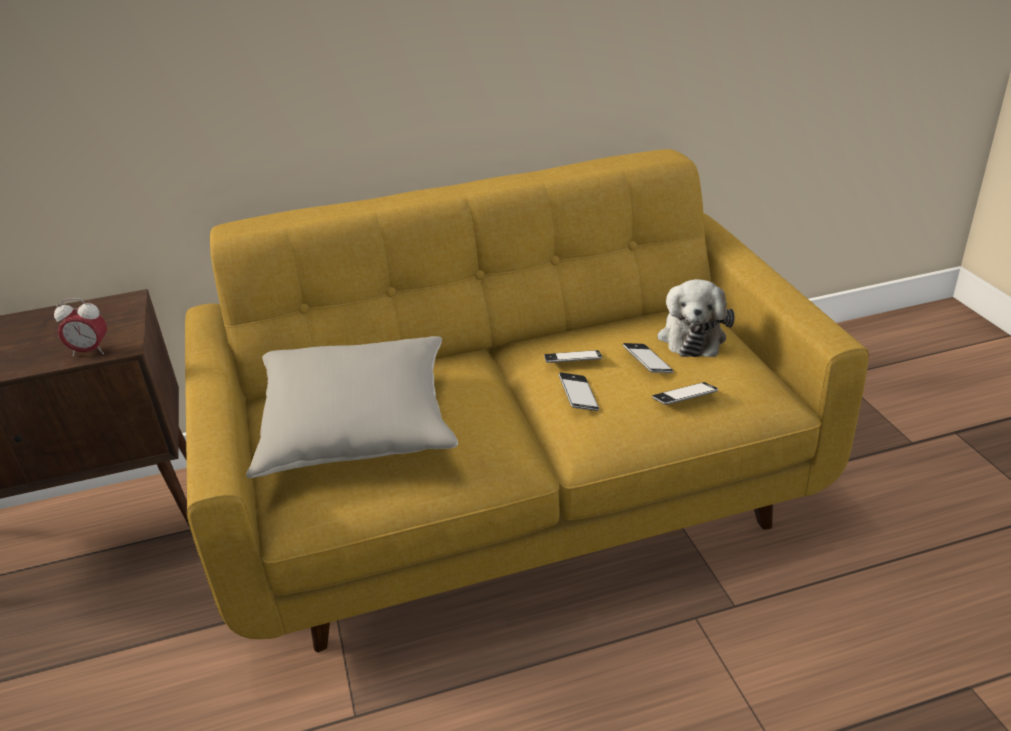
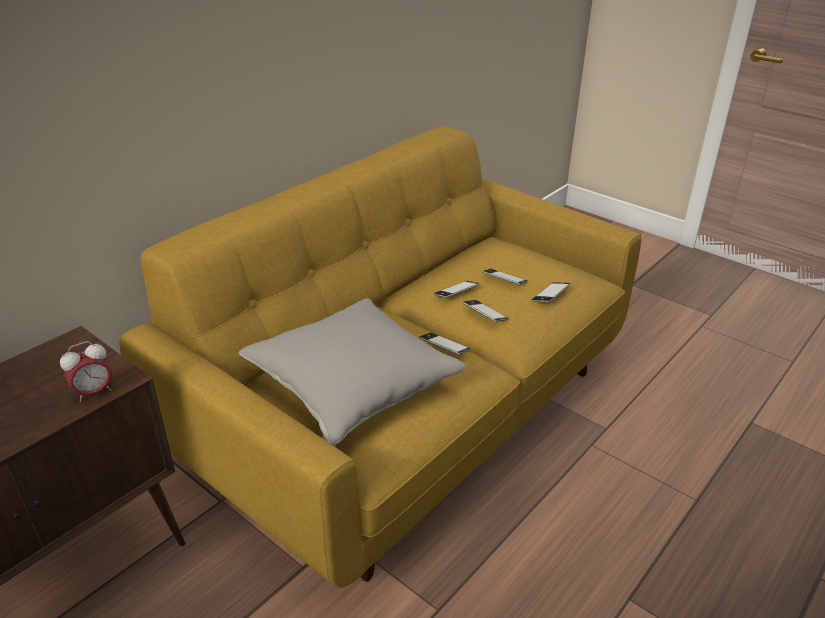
camera: 35 degrees left, 0 degrees up
(491, 419) = (444, 347): none -> phone
(692, 336) = (512, 256): plush toy -> none

